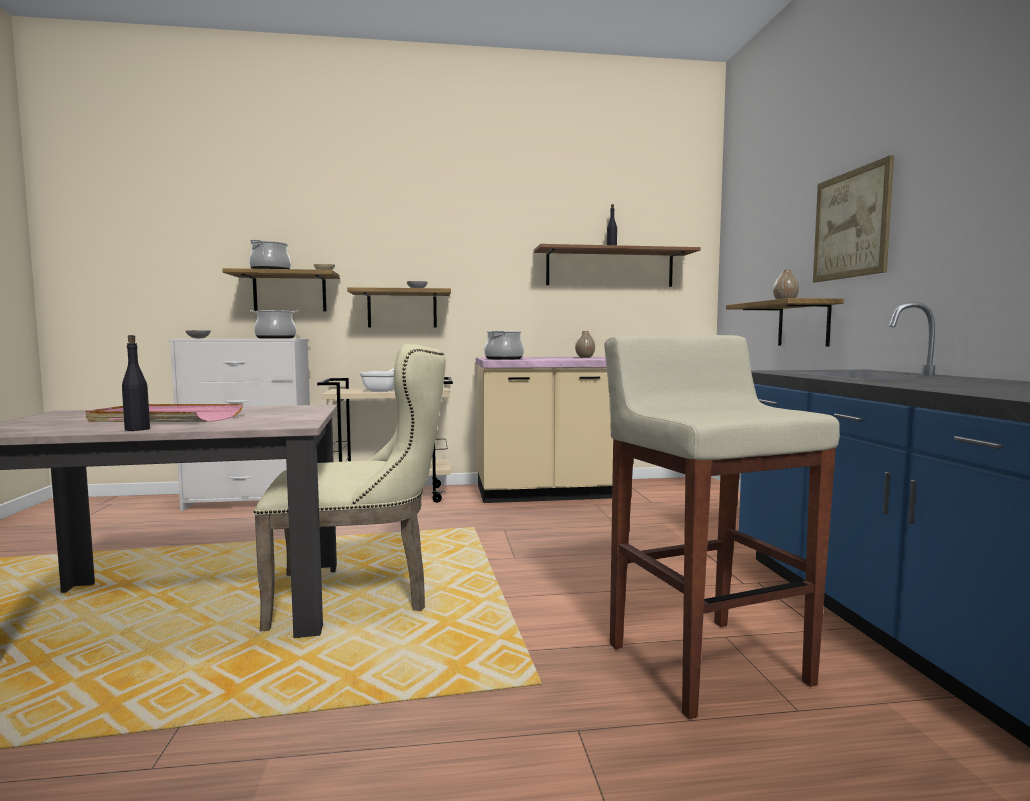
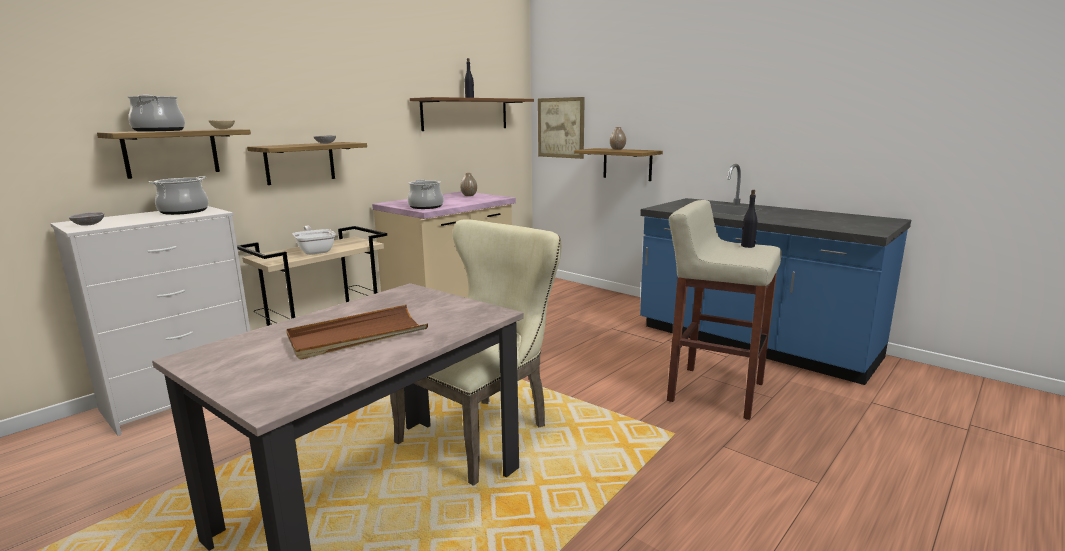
camera: 40 degrees left, 10 degrees up
(137, 429) = (403, 353): black bottle -> black bottle (747, 246)
(165, 418) = (357, 336): pink tray -> brown tray
(851, 224) = (668, 102): picture -> picture (561, 127)

